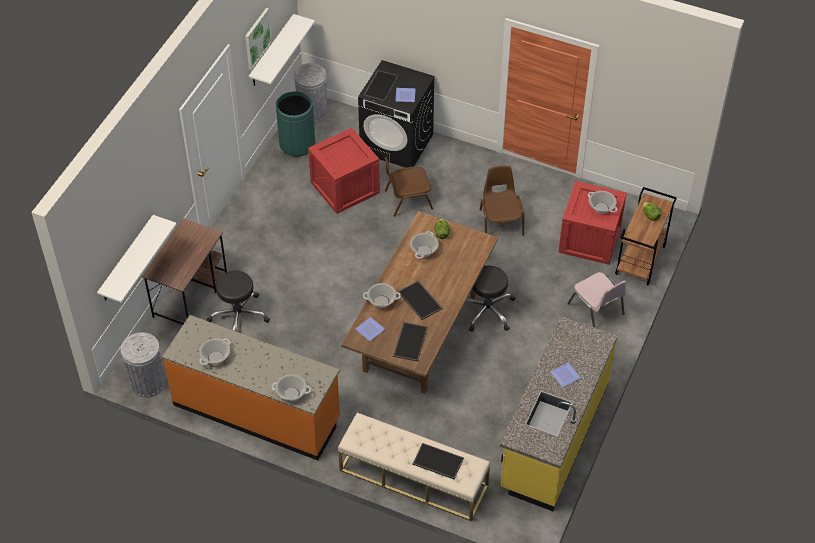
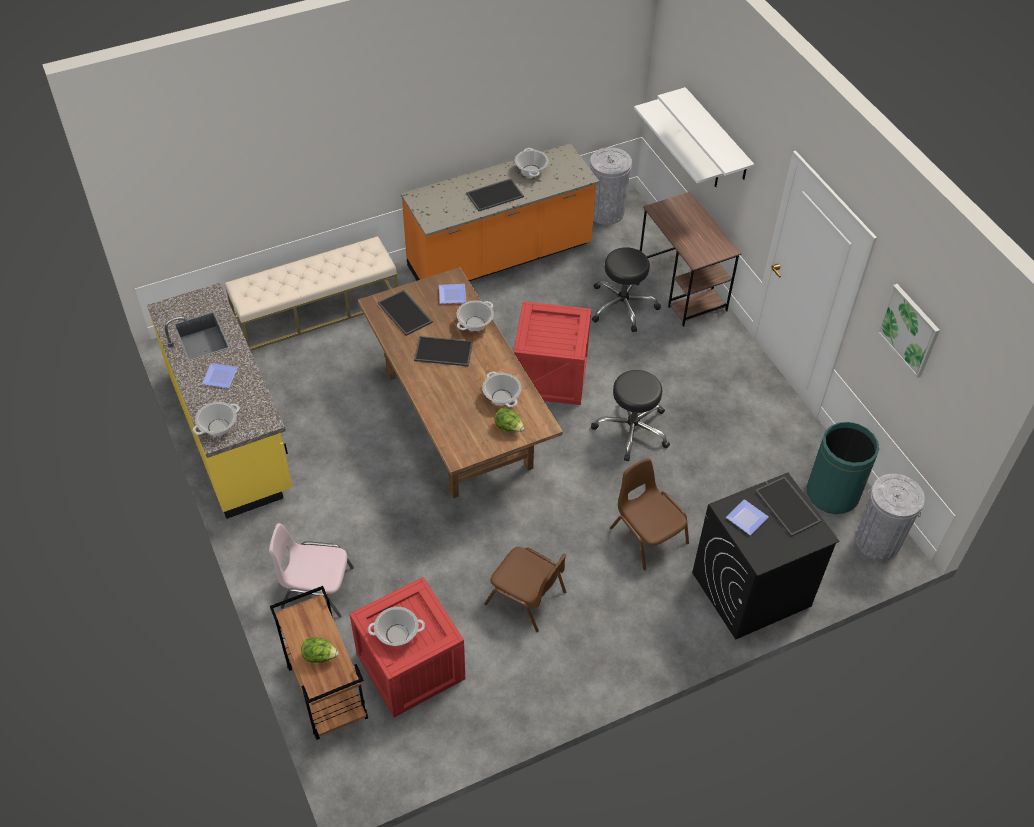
camera: 130 degrees right, 0 degrees up
(272, 51) = (917, 397): white shelf -> white shelf (717, 135)
(291, 393) = (437, 192): cooking pot -> cooking pot (218, 427)
(344, 187) = (721, 490): crate -> crate (551, 375)
(407, 199) = (647, 535): brown chair -> brown chair turned 60 degrees counterclockwise
(437, 461) = (282, 281): tray -> tray (495, 194)
(486, 310) = (423, 490): black stool -> black stool (632, 429)

